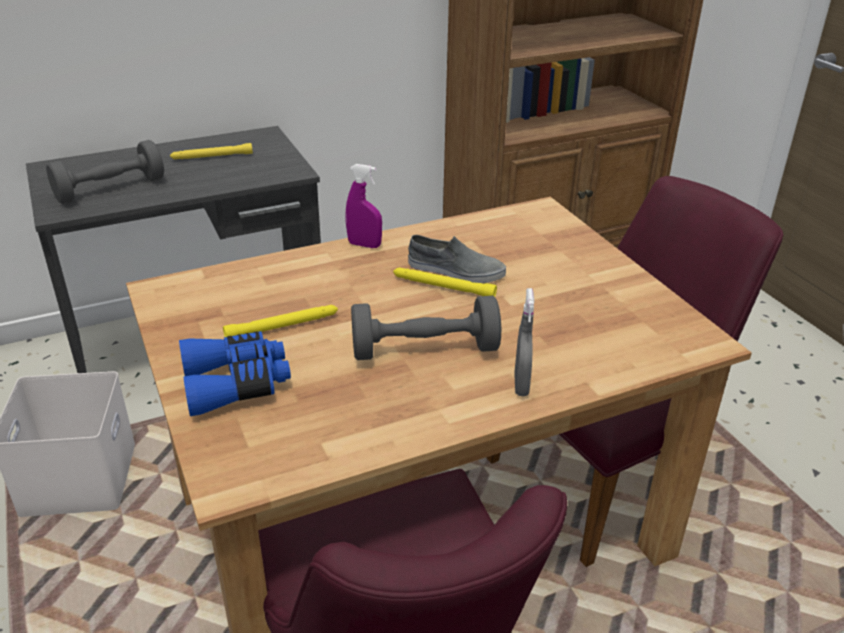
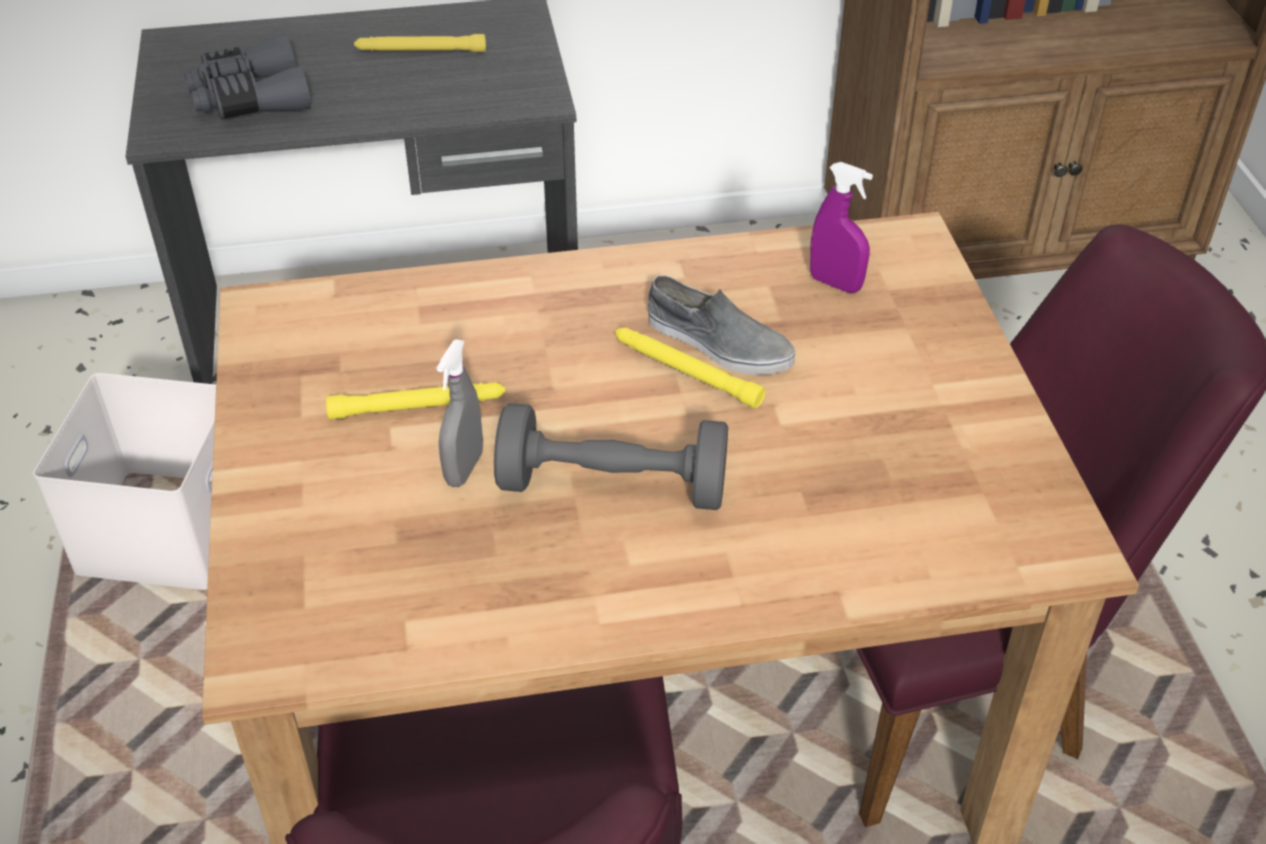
camera: 15 degrees right, 10 degrees up
(110, 189) = (250, 99): grey dumbbell -> grey binoculars
(236, 383) = (321, 497): blue binoculars -> none
(364, 245) = (593, 269): purple spray bottle -> purple spray bottle (835, 283)
(521, 385) = (734, 577): grey spray bottle -> grey spray bottle (464, 468)

